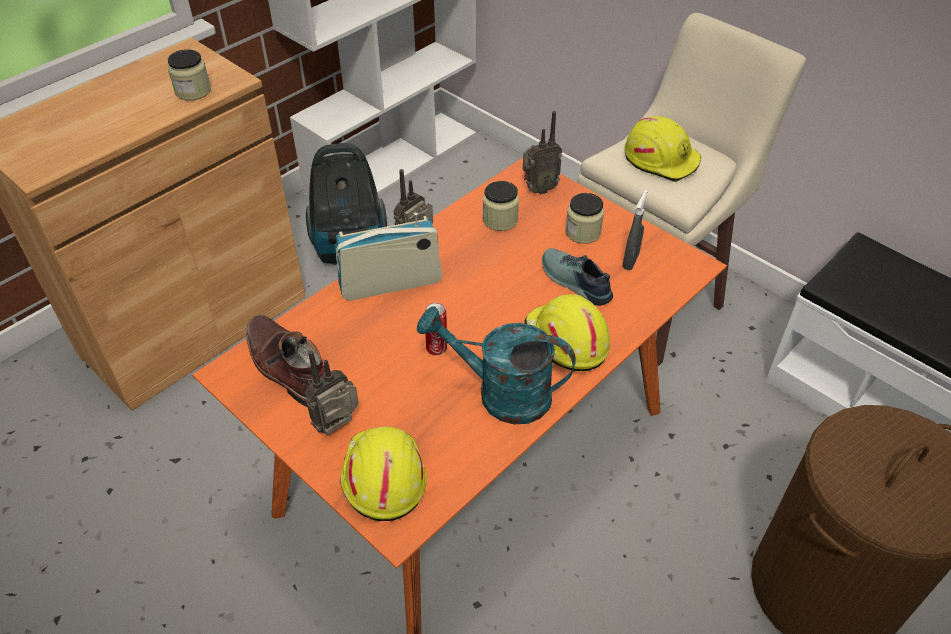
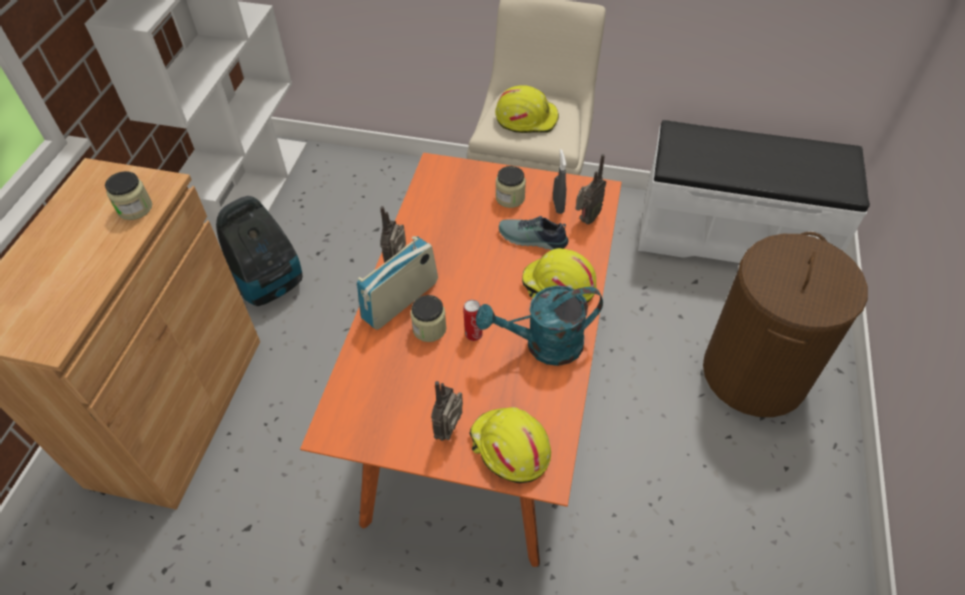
camera: 30 degrees left, 5 degrees up
(288, 368) = (374, 404): brown boot -> none
(500, 220) = (443, 213): jar -> jar (429, 328)
(538, 189) = (453, 177): radio -> radio (586, 219)

